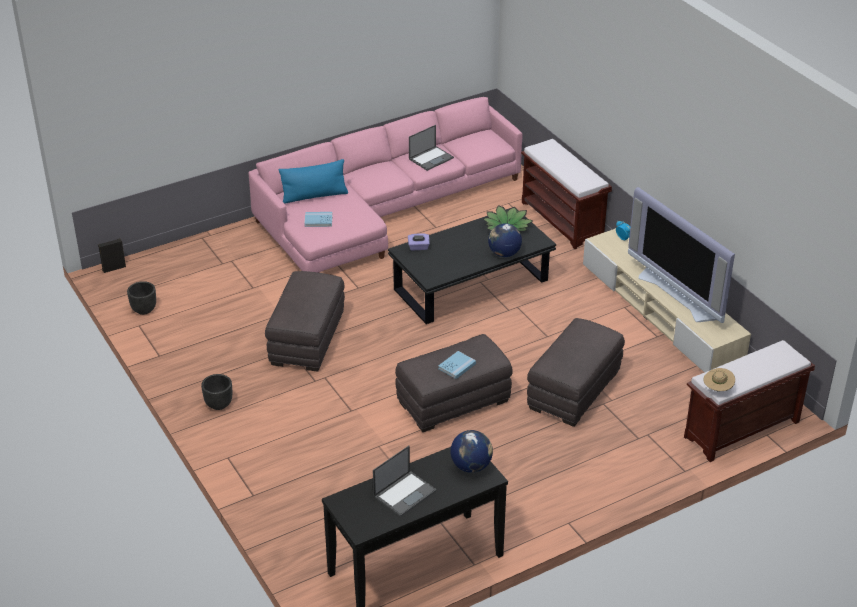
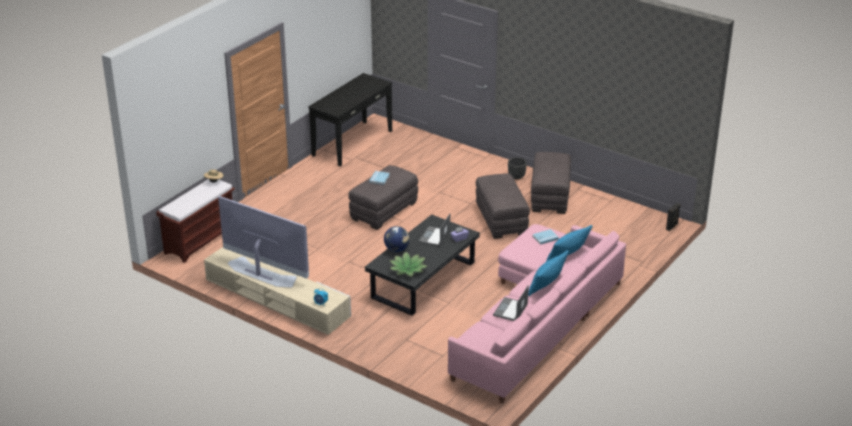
camera: 155 degrees right, 5 degrees down
(143, 309) = (620, 209): black planter -> none
(368, 174) = (547, 284): none -> blue pillow
(405, 493) = (354, 91): laptop -> laptop (434, 237)
(471, 466) = (330, 107): globe -> none
(563, 220) = (388, 352): brown bench -> none
(573, 390) = (314, 235): grey ottoman -> grey ottoman (550, 196)

